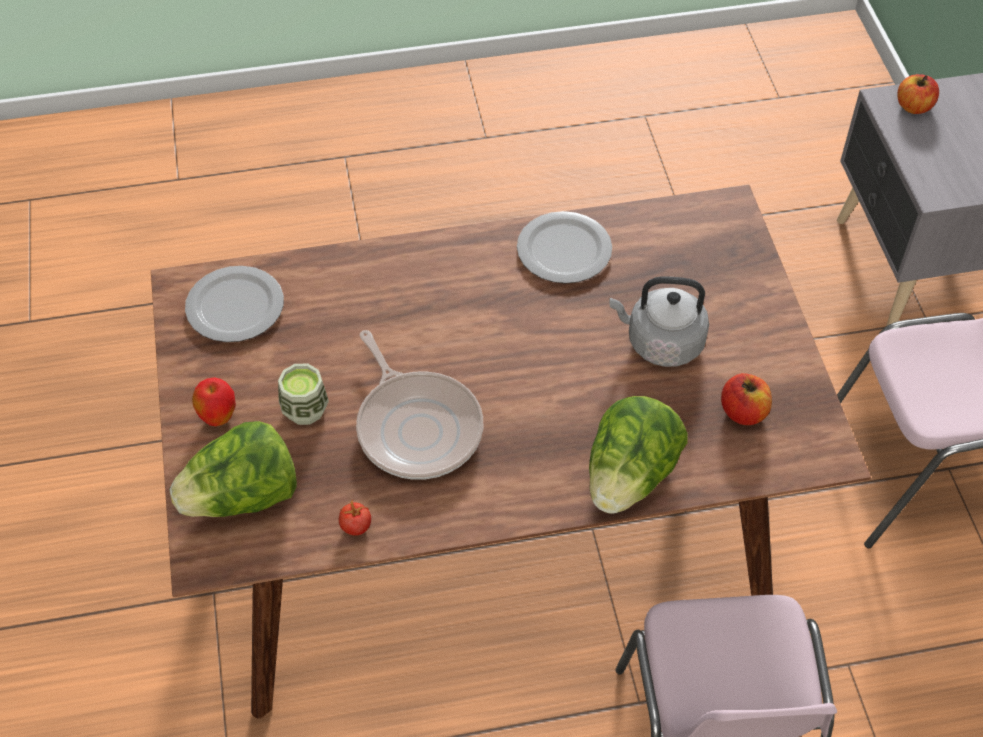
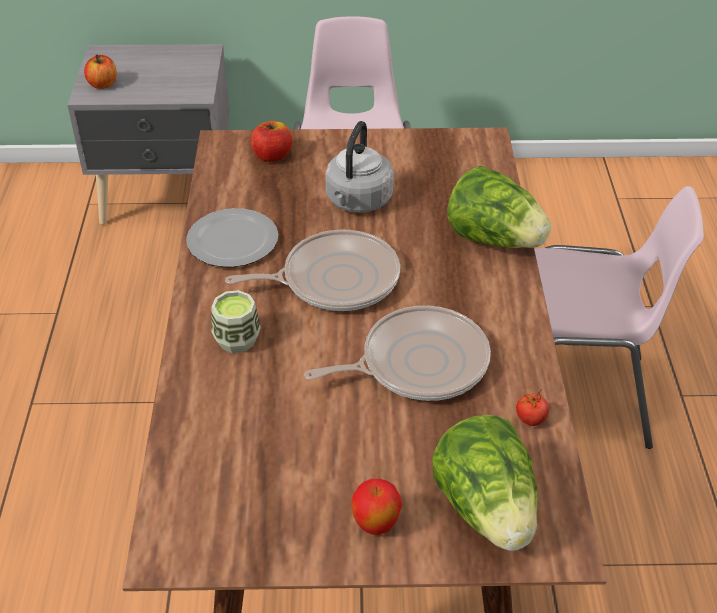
camera: 80 degrees left, 10 degrees down
(235, 305) = (214, 501): plate -> none
(305, 409) = (380, 447): cup -> cup (237, 340)
(525, 342) = (334, 279): none -> frying pan
(743, 412) = (439, 172): apple -> apple (272, 156)

